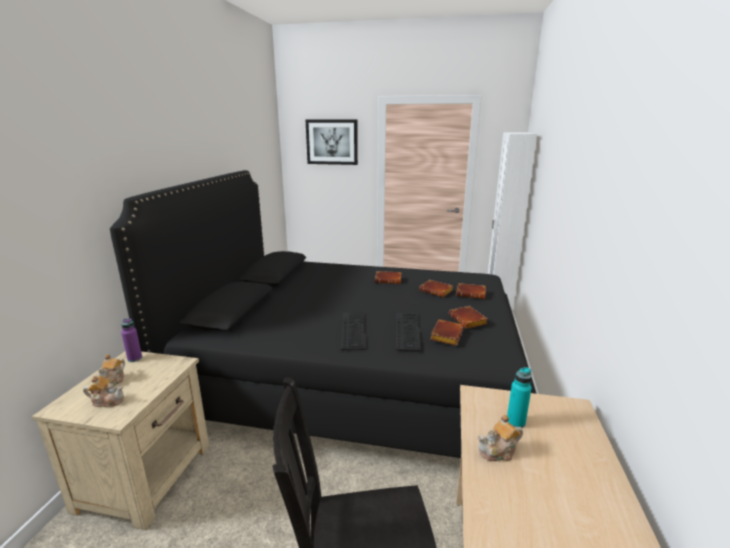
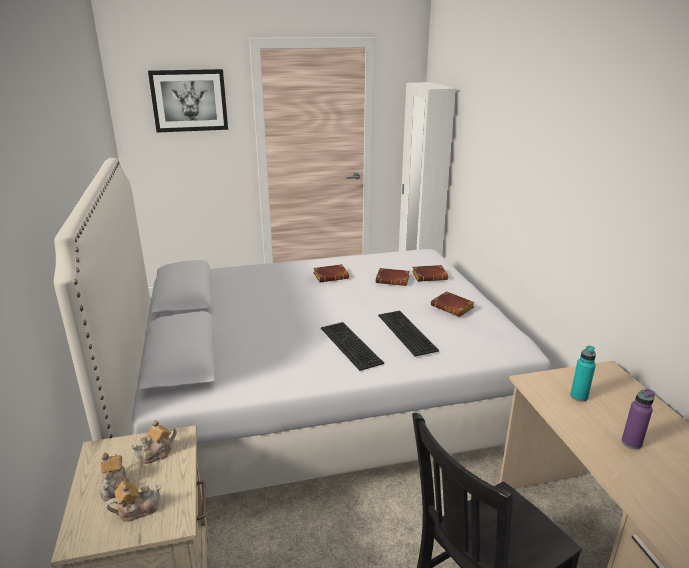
camera: 25 degrees left, 5 degrees up
(135, 358) = (110, 450): purple bottle -> purple bottle (631, 443)
(355, 378) = (318, 399): black bed -> white bed
(446, 335) = (447, 328): brown book -> none
(498, 452) = (587, 425): teapot -> teapot (157, 453)

